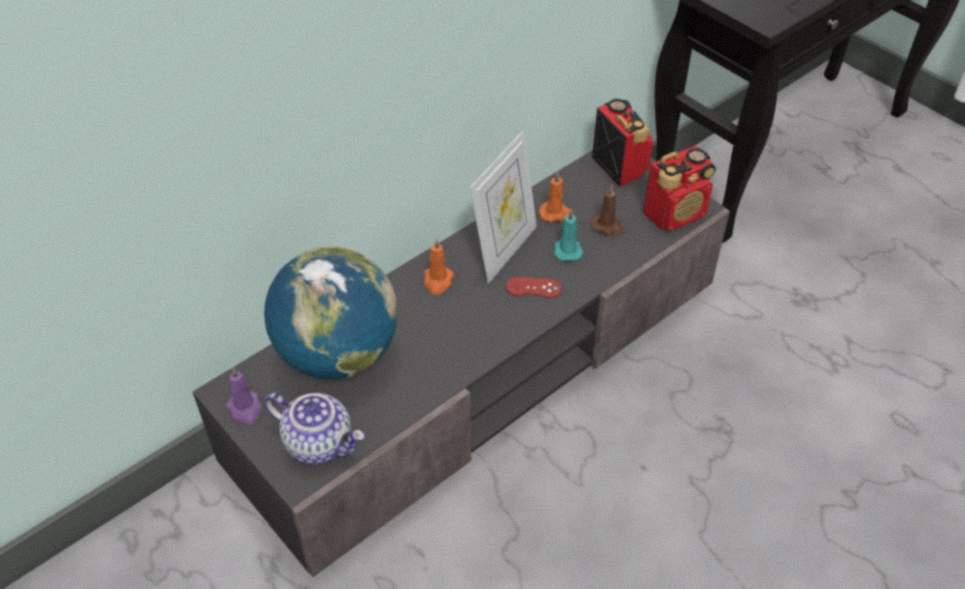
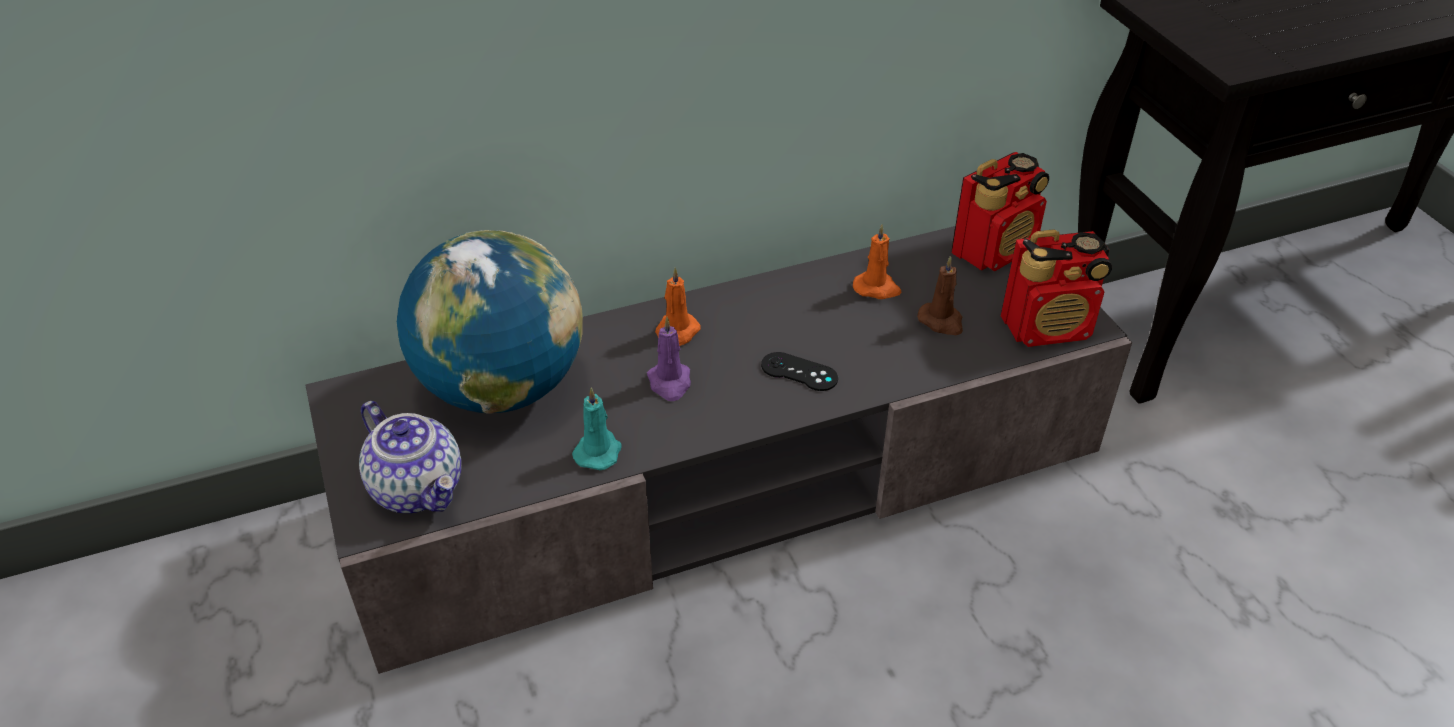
camera: 20 degrees right, 5 degrees down
(245, 409) = (354, 422): purple candle -> purple candle (670, 383)
(504, 250) = (784, 317): picture frame -> none
(533, 288) = (799, 372): red game controller -> black game controller
(567, 250) = (870, 336): turquoise candle -> turquoise candle (598, 451)
(619, 166) = (994, 250): radio -> radio turned 60 degrees clockwise

